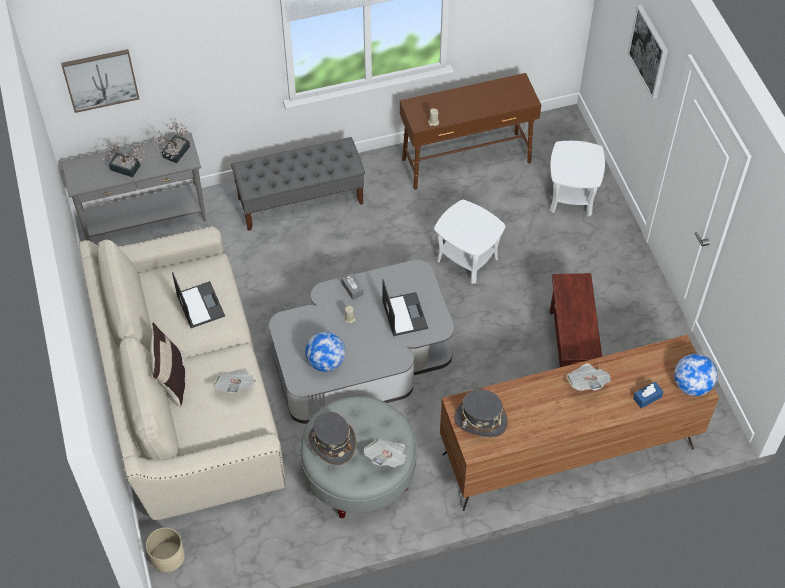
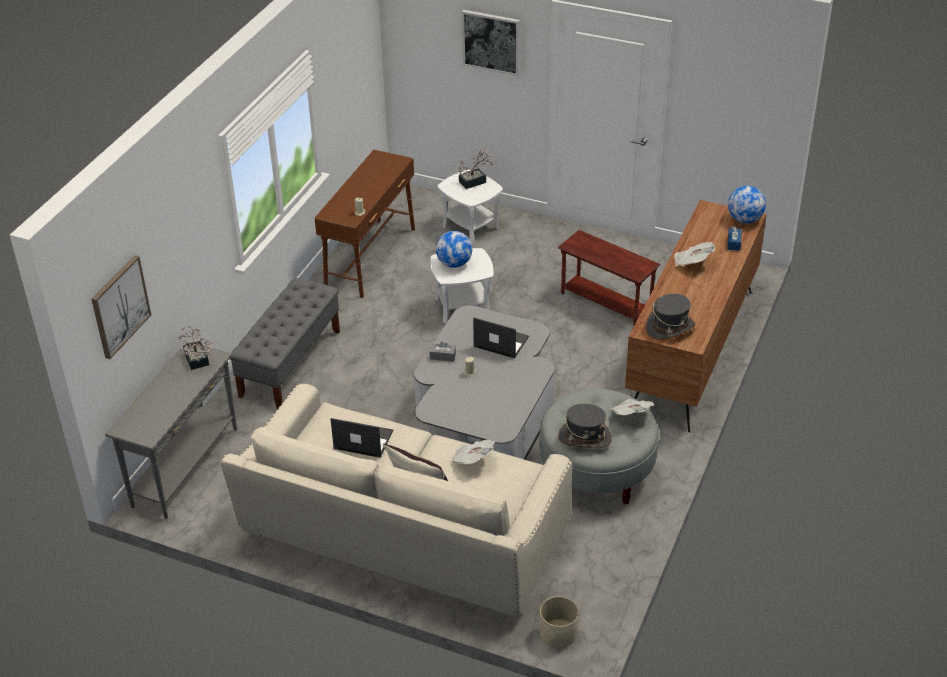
camera: 50 degrees left, 15 degrees down
(128, 169) = (175, 396): potted plant -> potted plant (475, 181)
(326, 362) = (497, 407): globe -> globe (454, 264)

